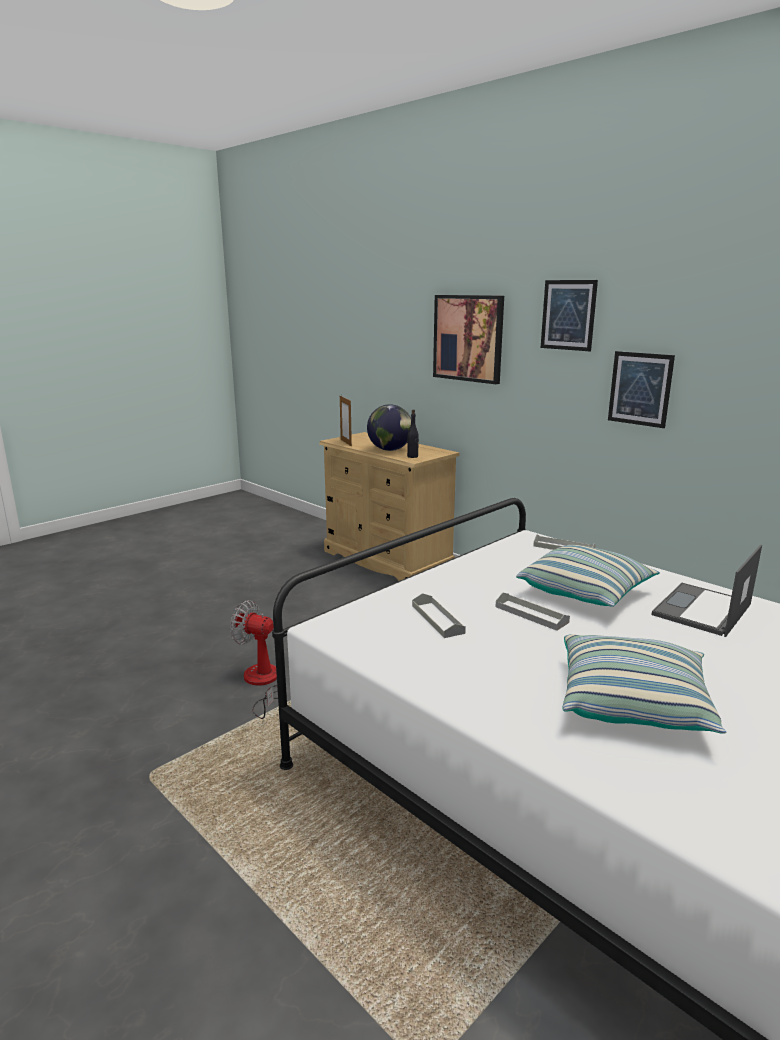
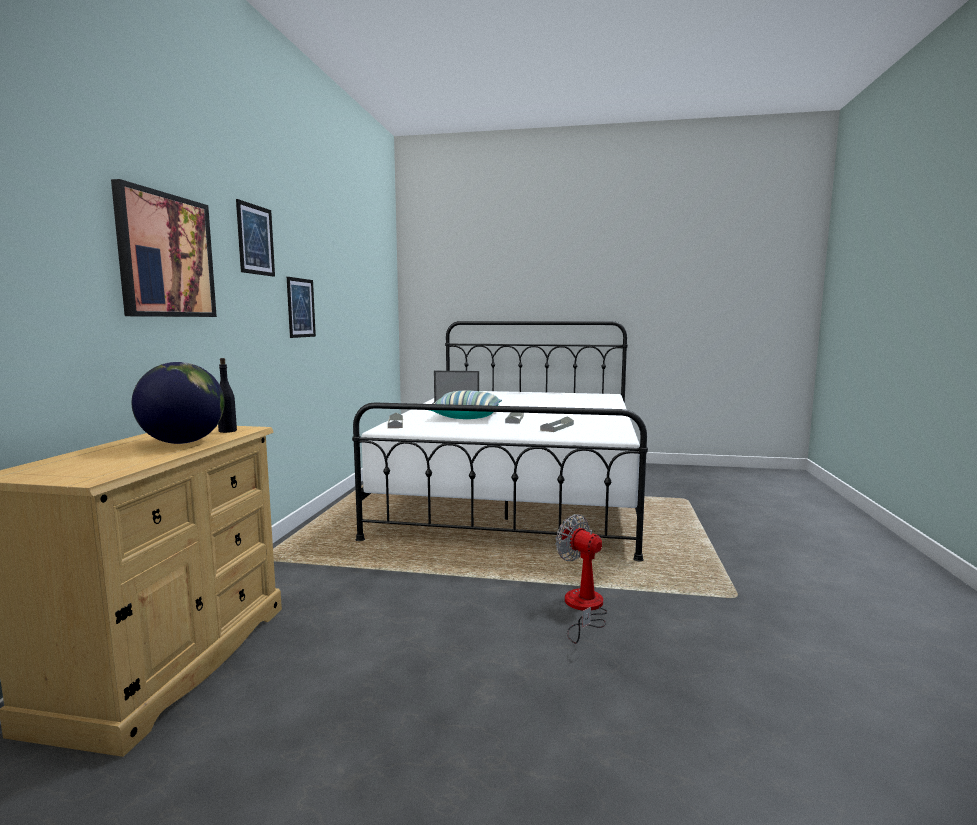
camera: 125 degrees left, 10 degrees down
(262, 683) = (583, 608): fan -> fan turned 150 degrees clockwise
(346, 442) = (118, 468): picture frame -> none
(633, 703) = (561, 407): pillow -> none

